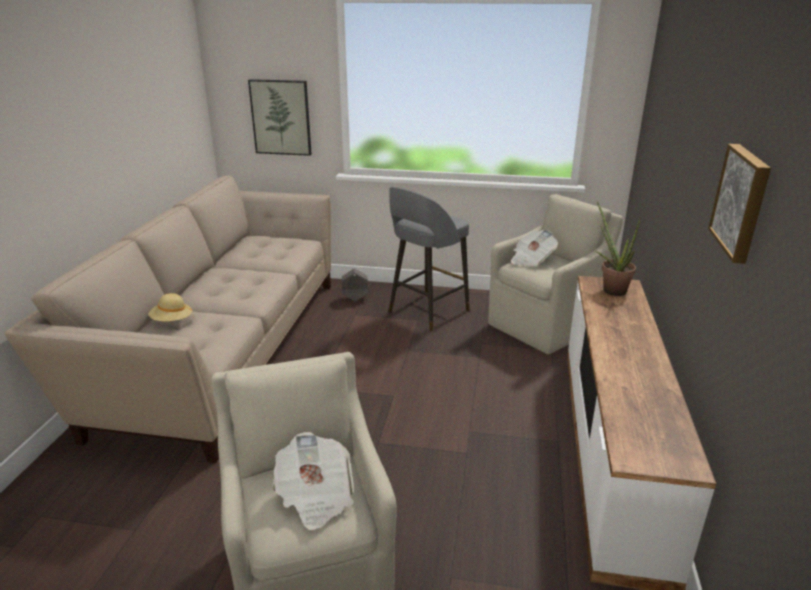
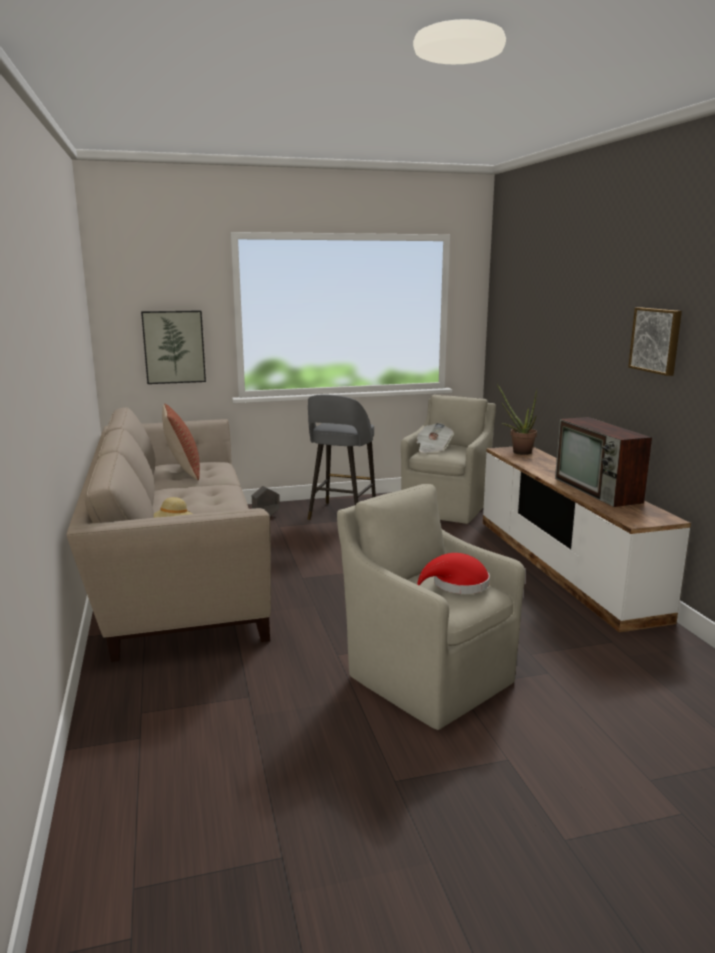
camera: 25 degrees left, 10 degrees down
(261, 249) = (183, 472): none -> pillow
(315, 497) = (456, 585): newspaper -> red hat
(643, 383) = (598, 490): none -> television

